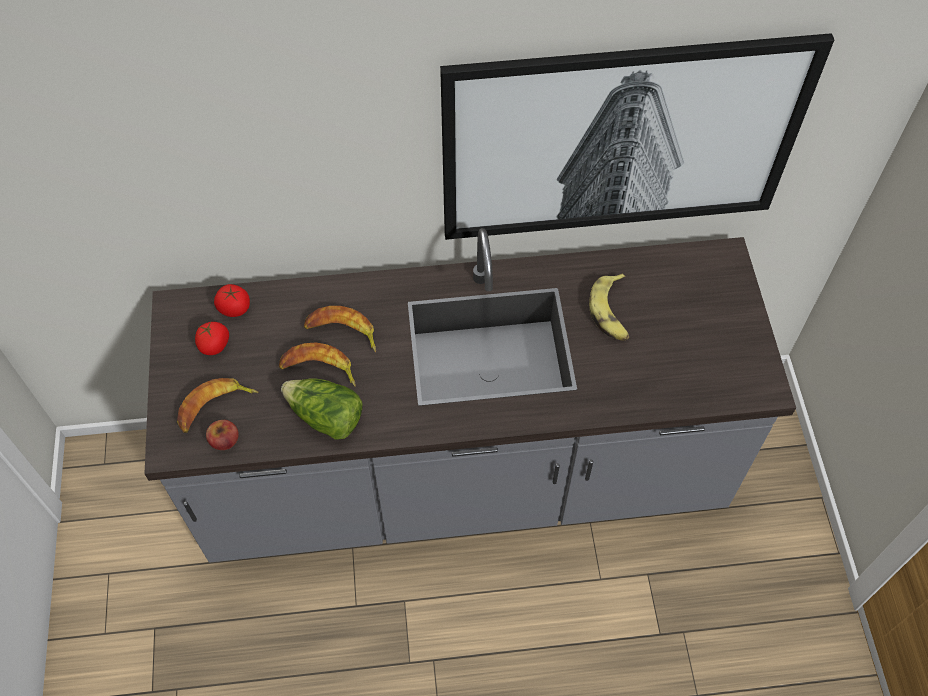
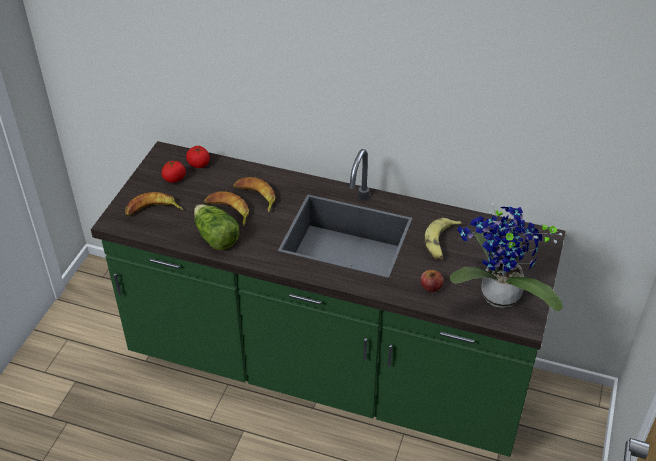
camera: 25 degrees right, 15 degrees down
(224, 440) = (147, 228): apple -> apple (431, 286)
(464, 479) = (328, 372): grey counter -> green counter
(620, 141) = (472, 114): picture -> none
(717, 368) = (497, 298): none -> potted plant

